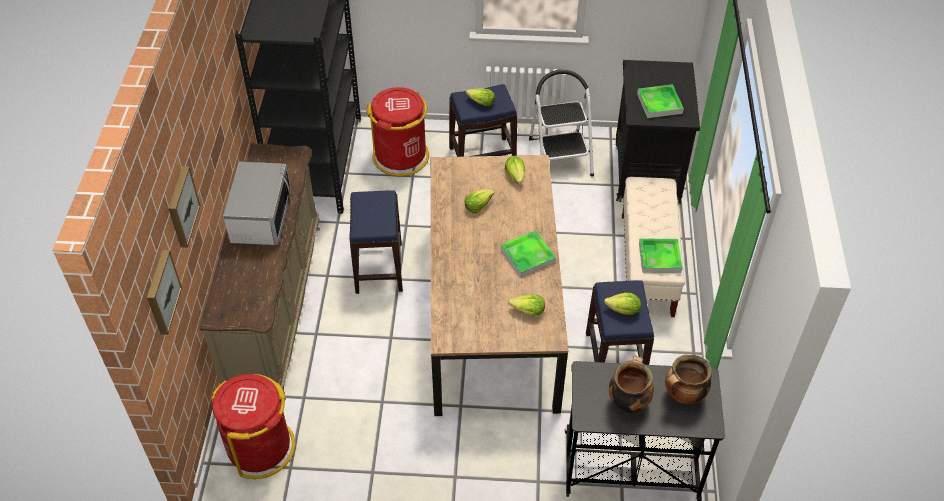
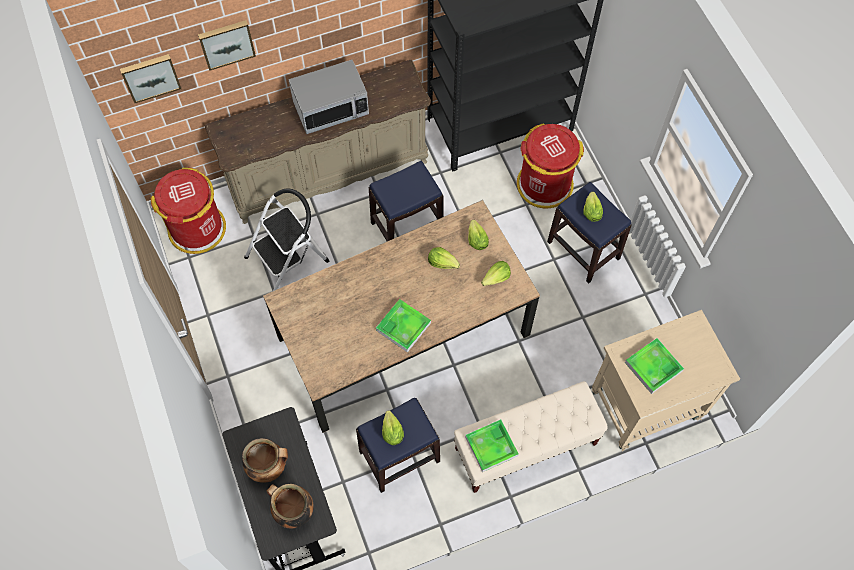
camera: 65 degrees right, 15 degrees up
(528, 311) = (340, 351): lettuce -> lettuce (476, 240)
(560, 155) = (625, 316): step ladder -> step ladder (289, 258)
(646, 175) = (644, 405): black cart -> beige cart

